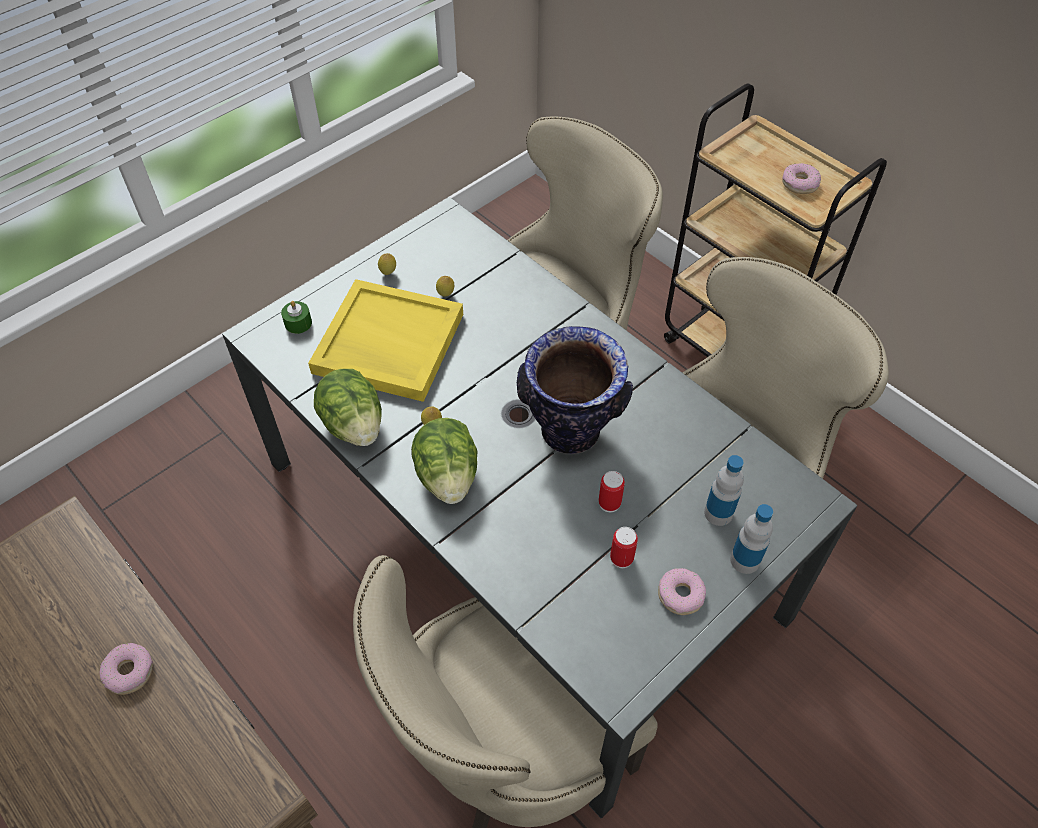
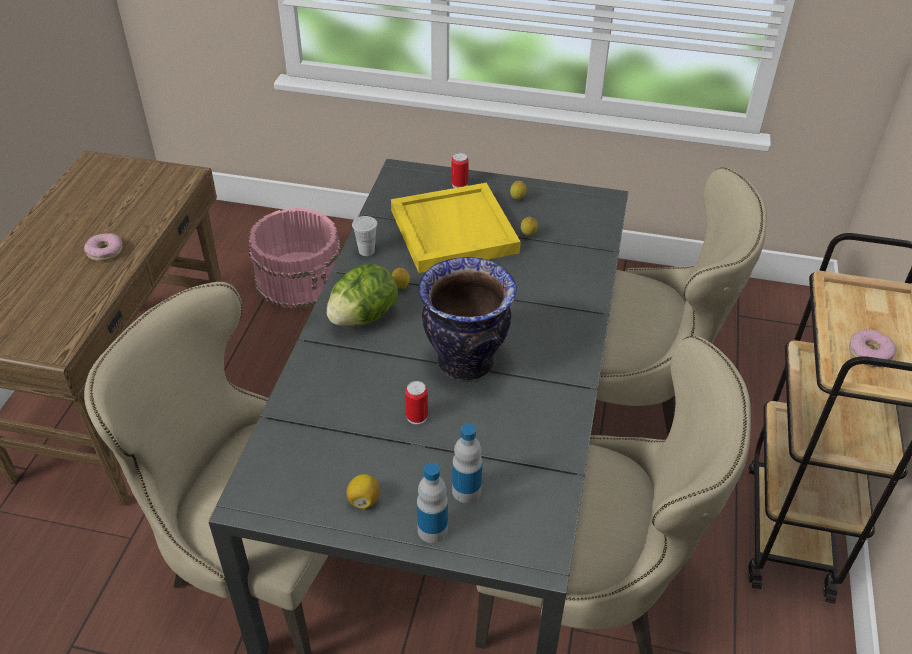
camera: 55 degrees right, 10 degrees down
(157, 527) = (300, 278): none -> pink bucket
(298, 323) = (428, 183): green candle -> none
(354, 425) = (366, 251): lettuce -> white cup
(621, 558) = (370, 447): can -> can (459, 184)
(680, 595) = (364, 500): donut -> lemon

